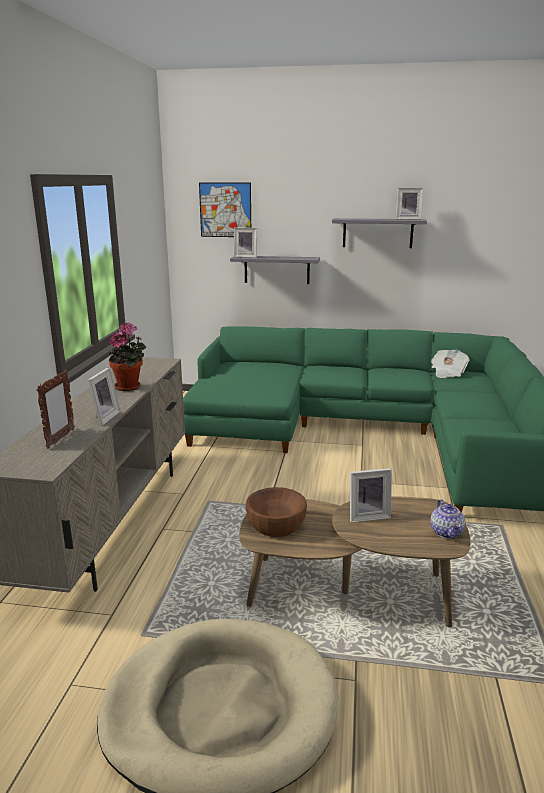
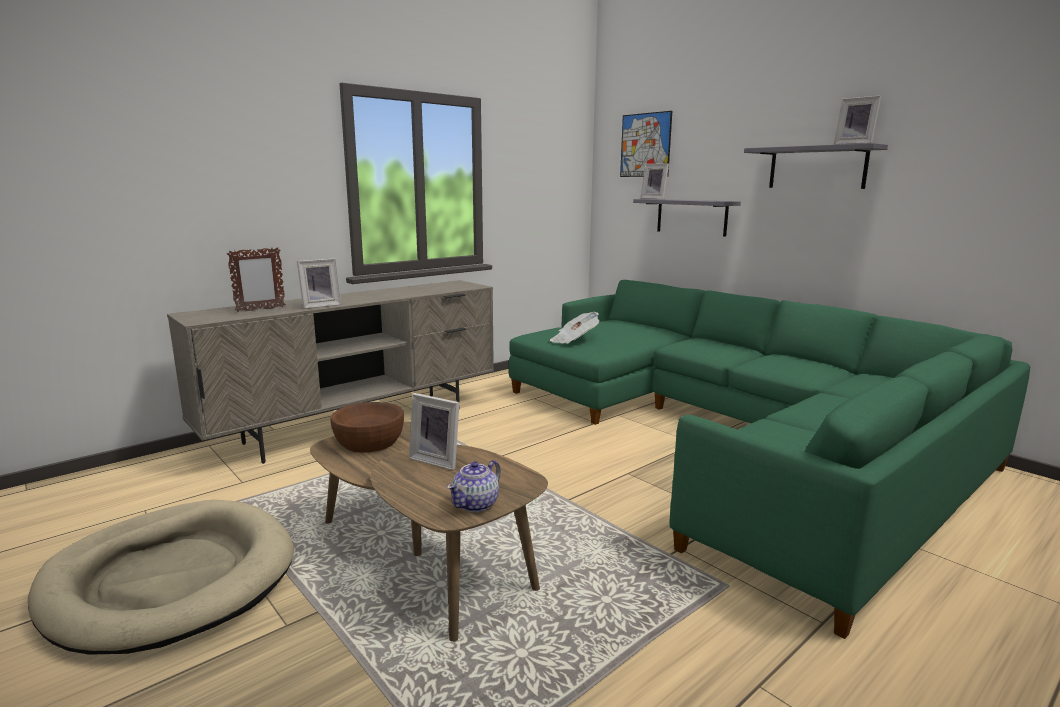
camera: 40 degrees right, 5 degrees down
(130, 387) = (396, 294): potted plant -> none
(447, 373) = (872, 377): newspaper -> newspaper (574, 341)

